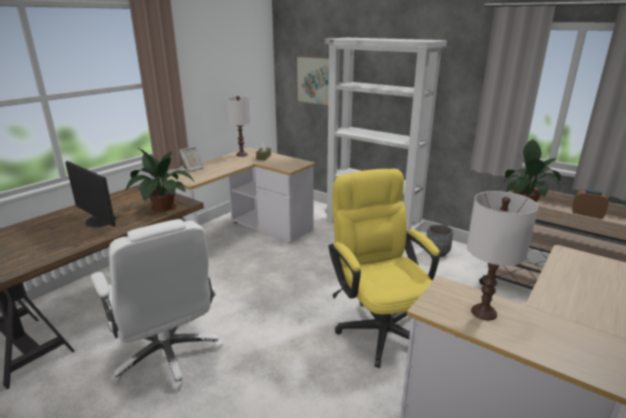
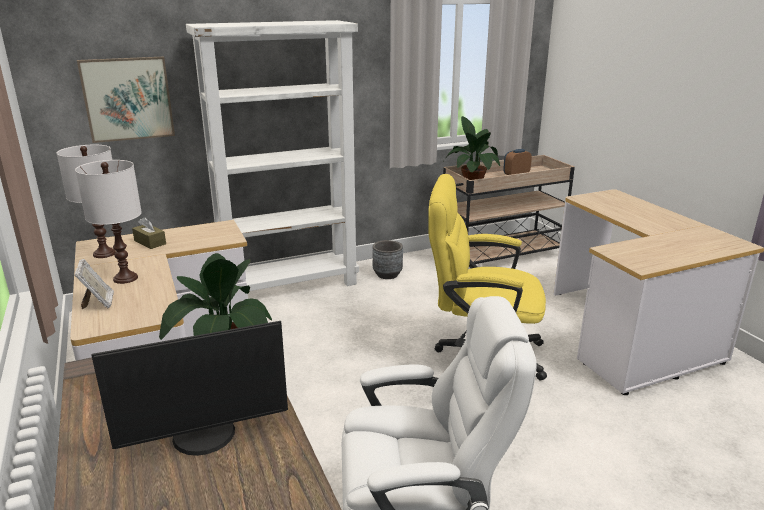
camera: 60 degrees left, 0 degrees up
(484, 312) = (655, 250): white table lamp -> white table lamp (125, 278)

